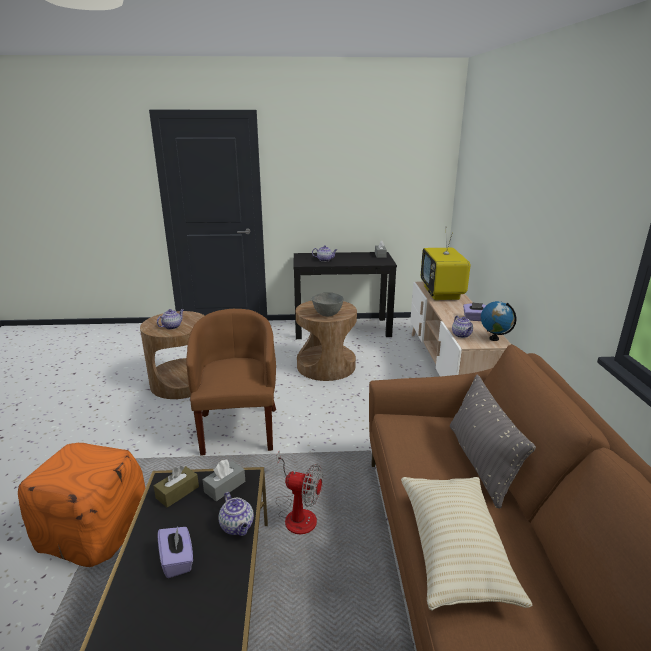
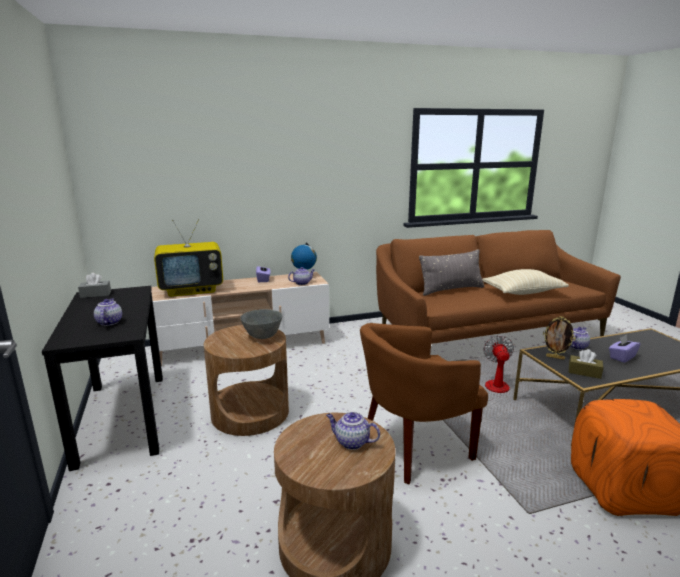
camera: 105 degrees left, 5 degrees down
(225, 486) = (555, 357): grey tissue box -> picture frame

